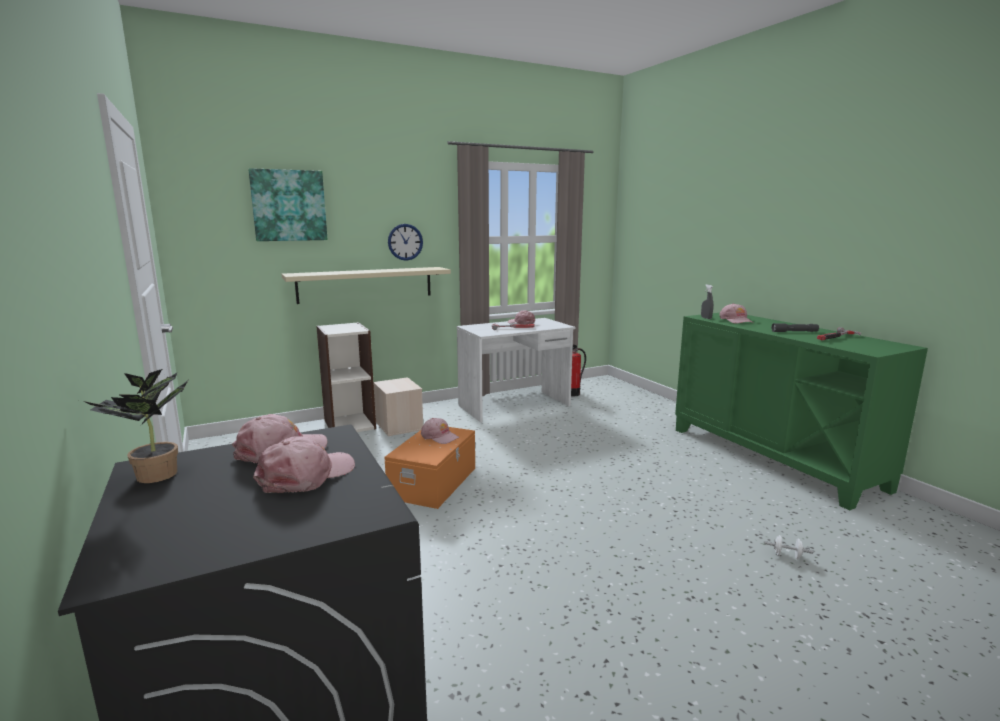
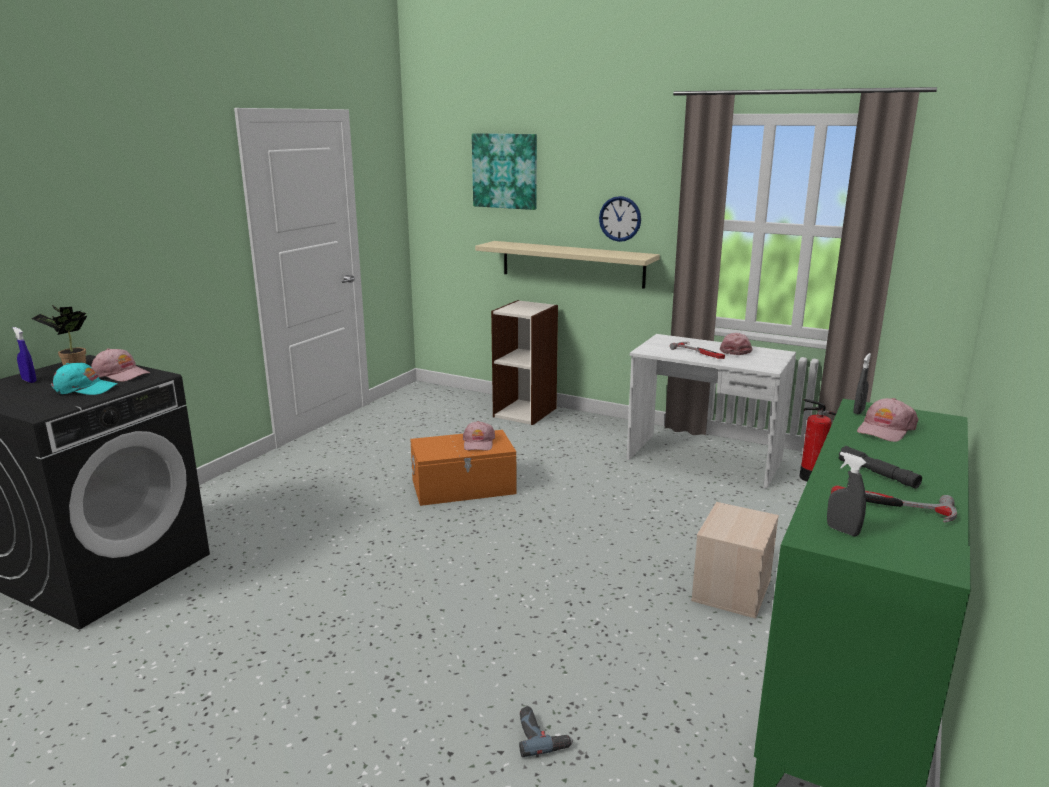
camera: 55 degrees right, 5 degrees up
(168, 512) = (29, 381): none -> blue spray bottle
(306, 476) = (85, 388): pink cap -> turquoise cap
(398, 425) = (555, 429): beige storage box -> beige storage box (731, 588)
(787, 555) = (541, 735): white dumbbell -> power drill
(863, 347) = (842, 530): none -> grey spray bottle

